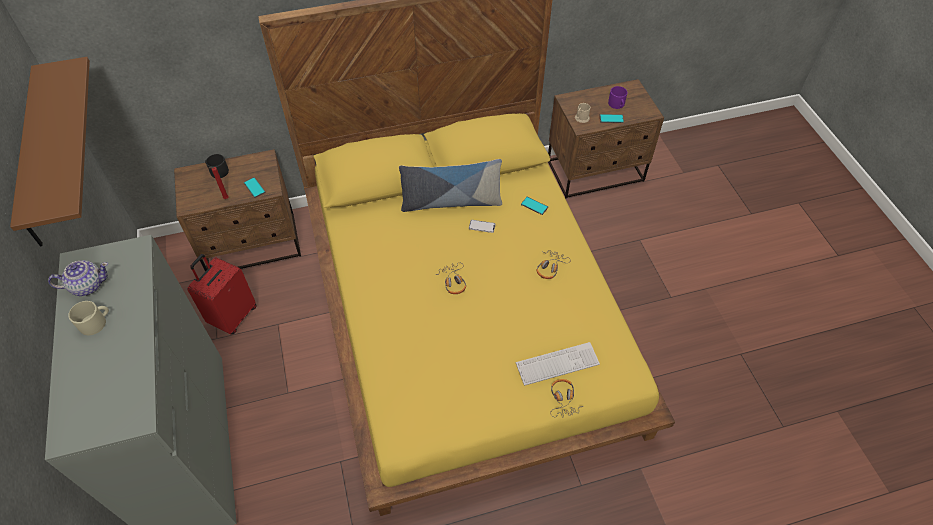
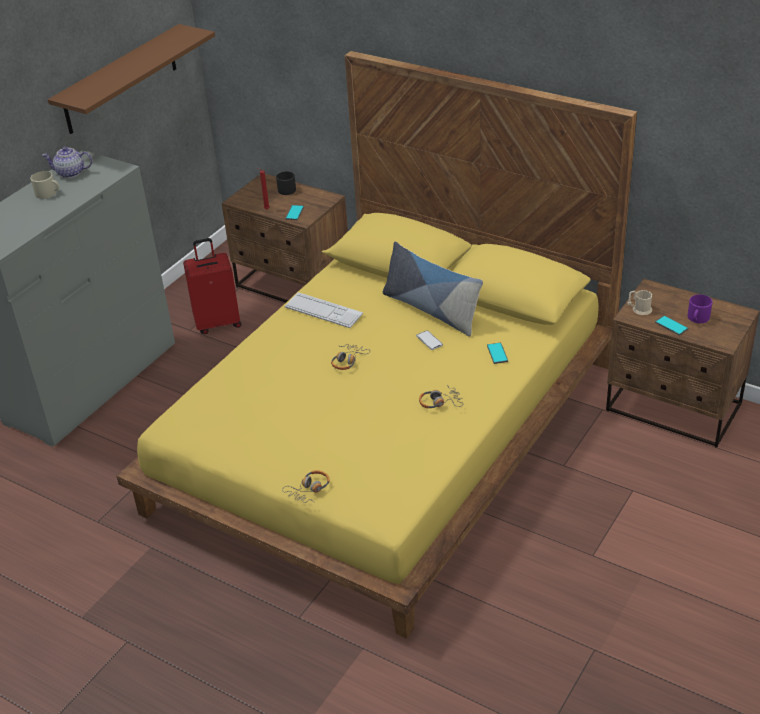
camera: 50 degrees right, 15 degrees down
(87, 285) = (71, 173): teapot -> teapot turned 150 degrees clockwise
(557, 364) = (341, 466): keyboard -> keyboard (323, 311)

